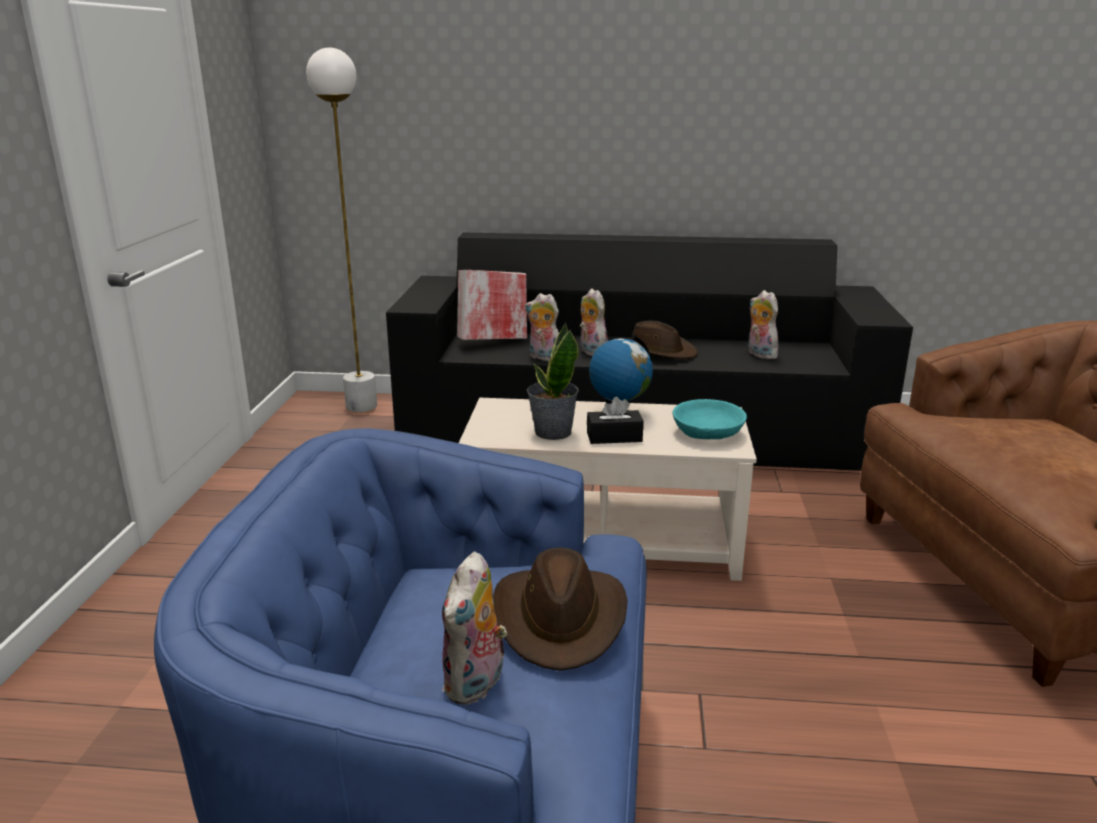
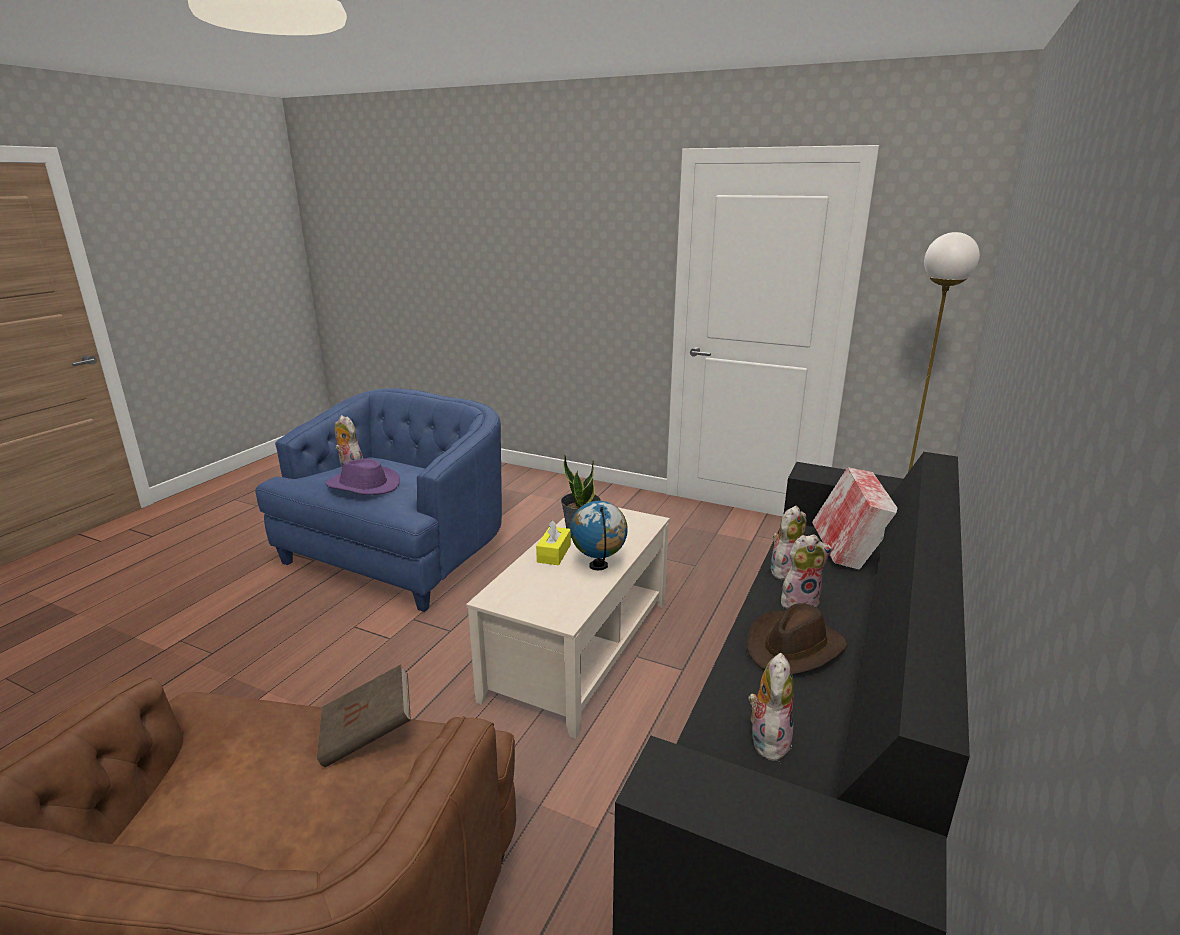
camera: 110 degrees right, 0 degrees up
(560, 618) = (363, 486): brown hat -> purple hat
(614, 437) = (554, 553): black tissue box -> yellow tissue box
(708, 433) = (529, 596): turquoise bowl -> none
(759, 354) = (767, 739): plush toy -> plush toy turned 60 degrees counterclockwise
(965, 429) = (367, 734): none -> brown book

